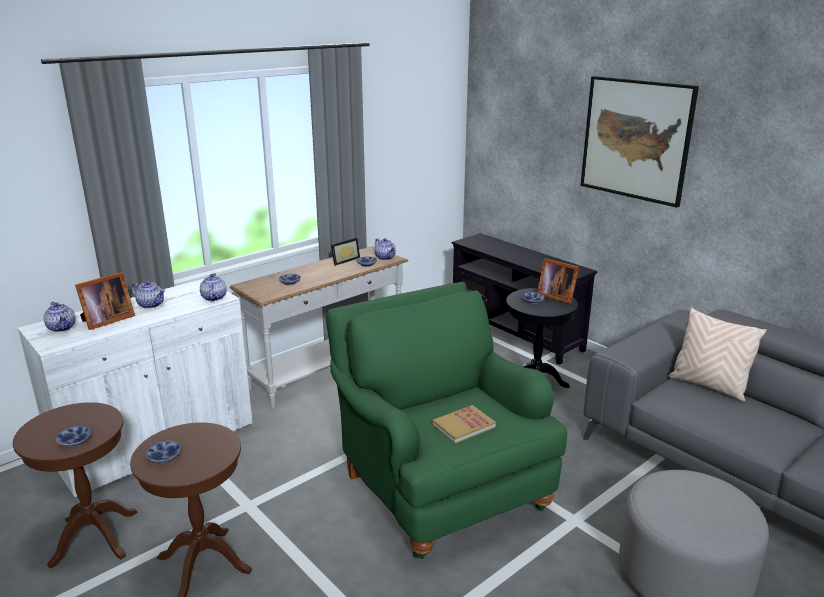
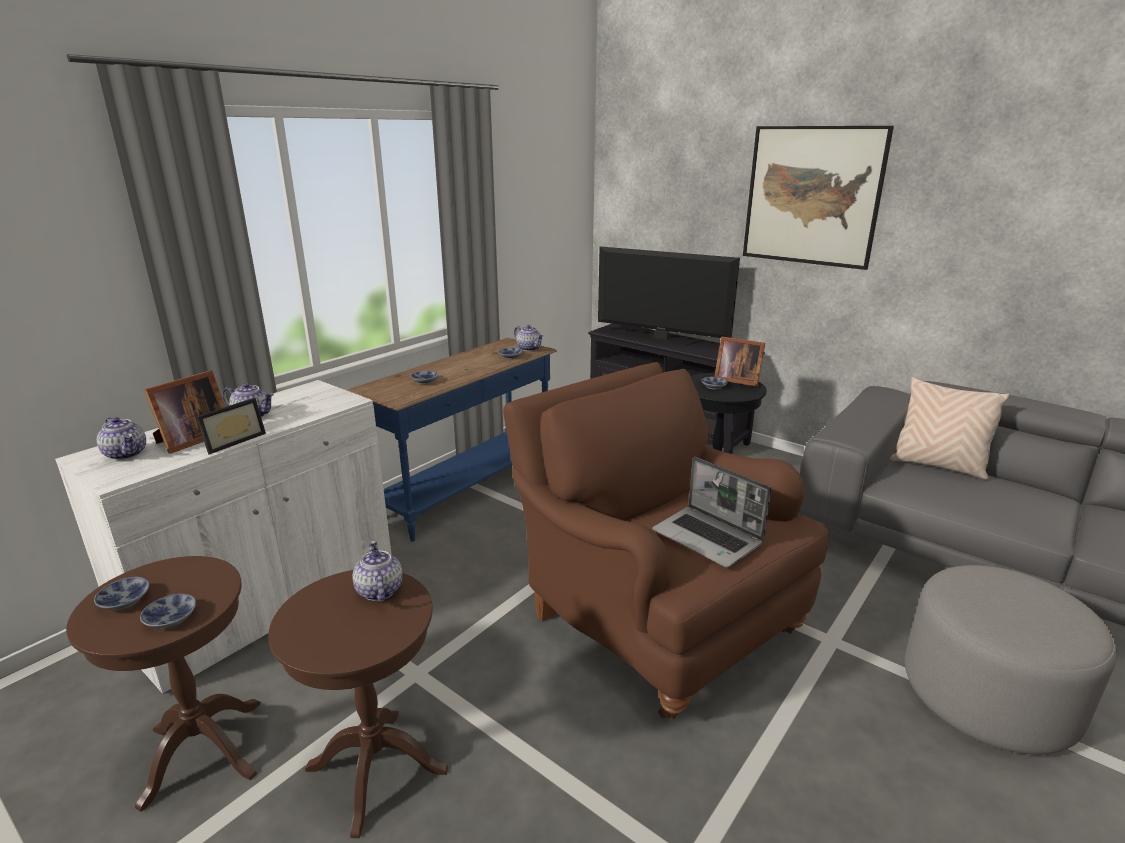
camera: 10 degrees left, 0 degrees up
(164, 456) = (321, 626): bowl -> bowl (125, 600)
(213, 297) = (338, 401): teapot -> teapot (378, 590)
(328, 372) = (469, 491): white console table -> blue console table
(344, 260) = (481, 354): picture frame -> picture frame (232, 441)
(439, 486) = (654, 616): green armchair -> brown armchair
(463, 426) = (708, 538): book -> laptop
(512, 252) = (661, 339): none -> television

